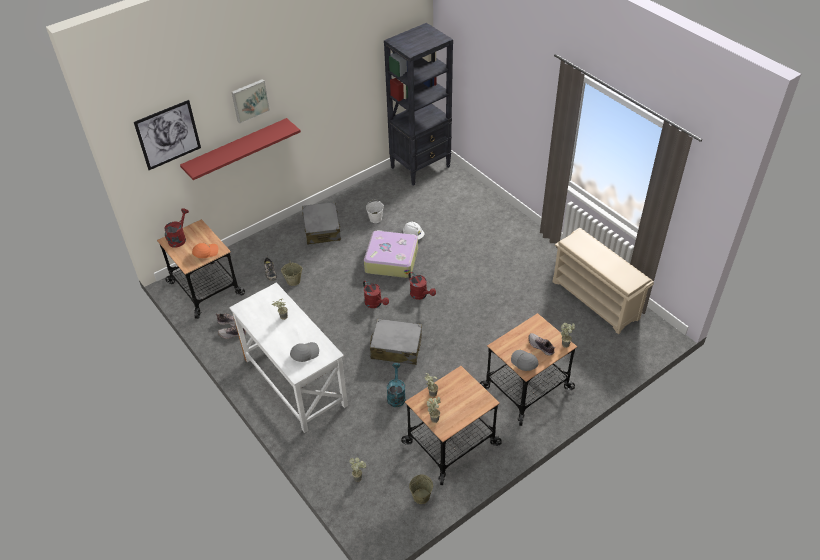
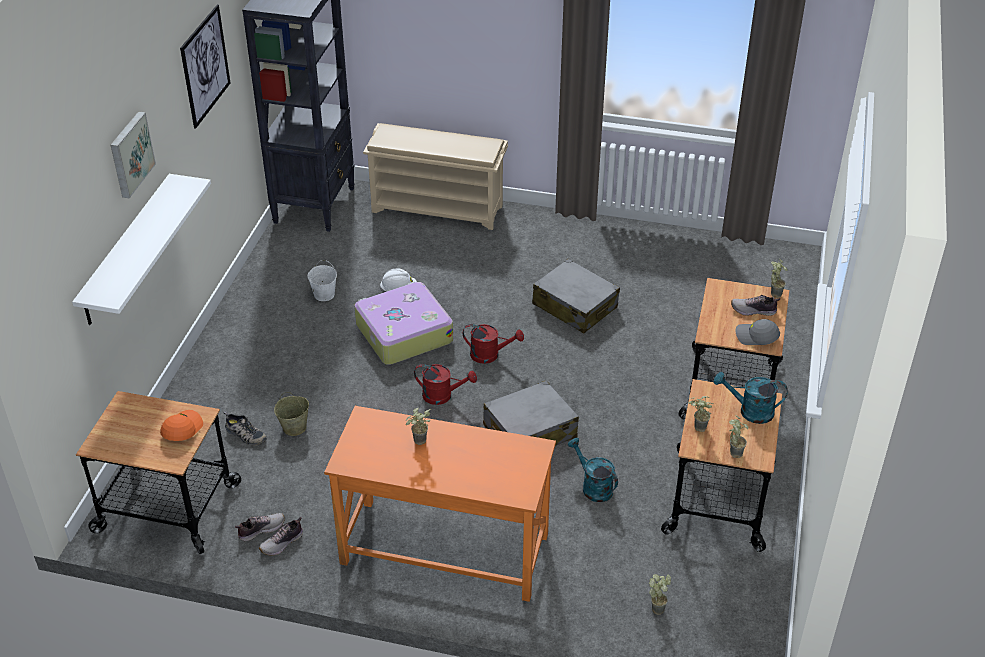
camera: 40 degrees left, 5 degrees down
(168, 135) = (53, 250): picture -> picture (205, 66)
(179, 238) = (112, 433): red watering can -> none
(236, 149) = (127, 250): red shelf -> white shelf
(294, 382) = (444, 550): white desk -> orange desk
(304, 353) = (503, 467): grey cap -> none
(322, 229) = (260, 343): grey suitcase -> grey suitcase (574, 306)
(421, 497) = (753, 580): beige bucket -> none
(469, 401) = (750, 411): none -> turquoise watering can
(596, 300) = (697, 256): beige shoe rack -> beige shoe rack (438, 208)

